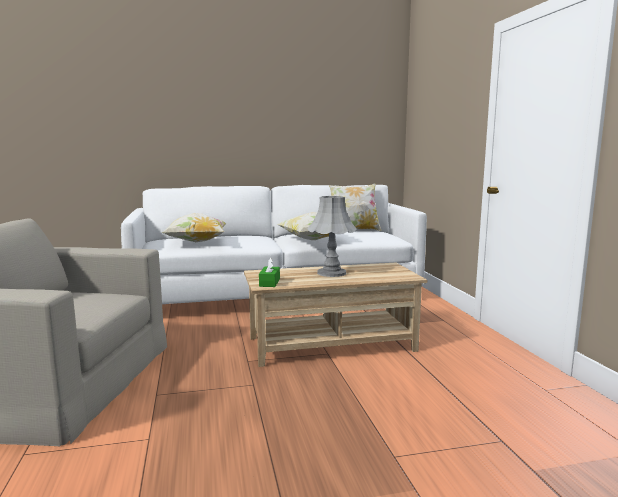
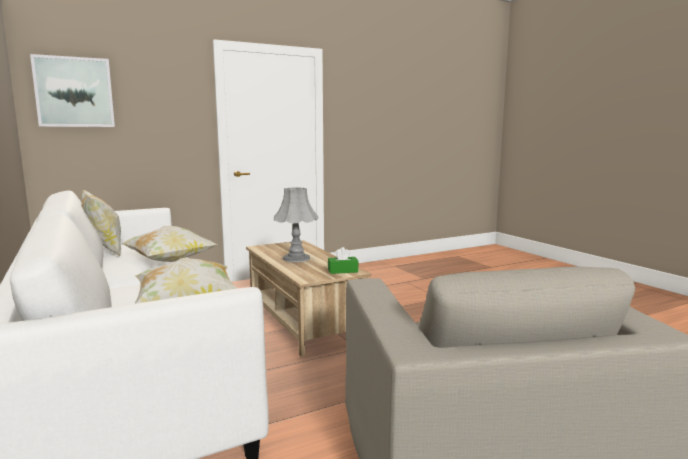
camera: 105 degrees left, 0 degrees up
(422, 107) = (74, 92): none -> picture

